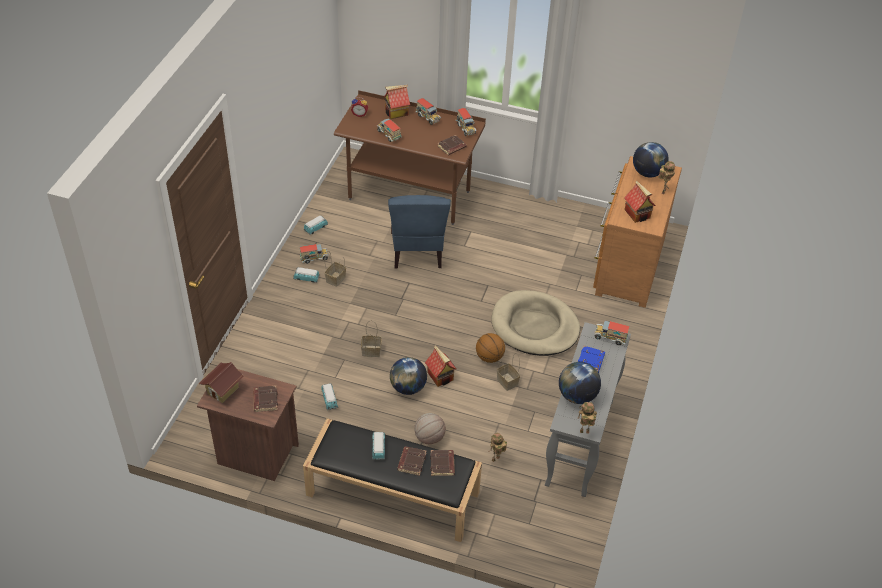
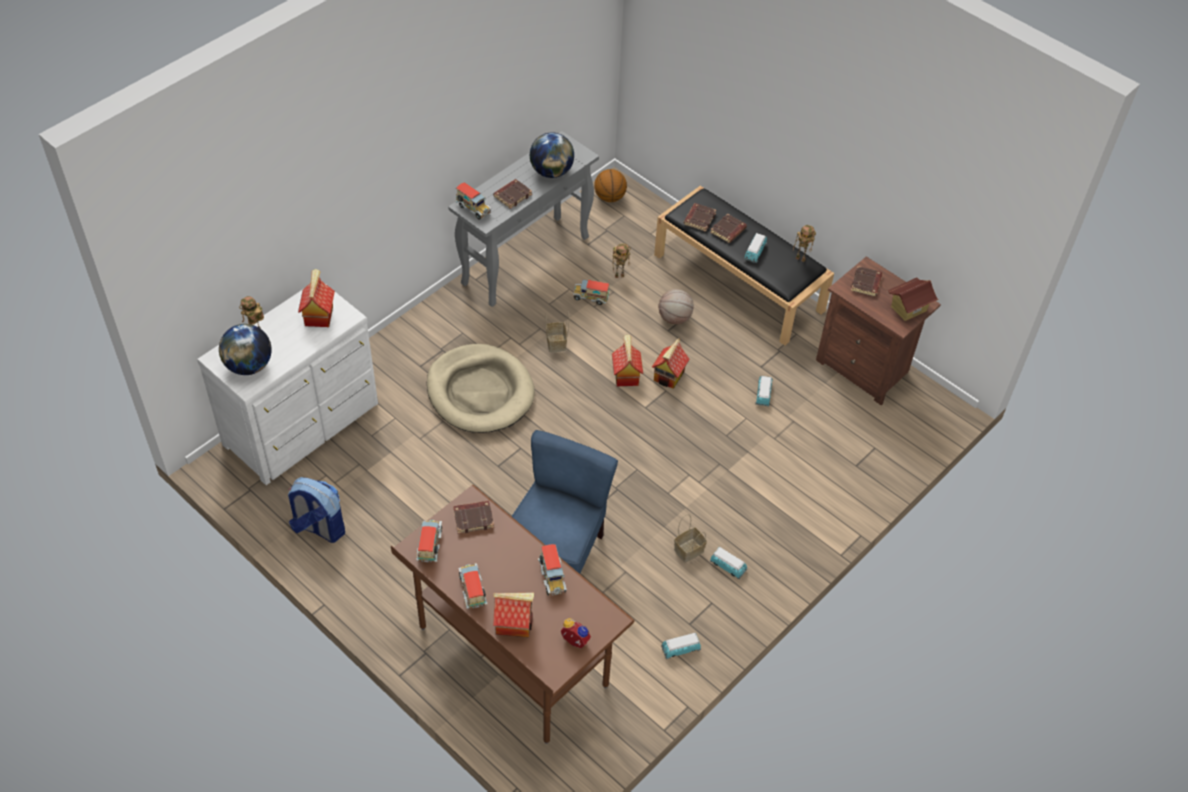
camera: 155 degrees left, 5 degrees up
(314, 259) = (704, 595): toy truck -> toy truck (590, 298)
(370, 351) = (690, 434): basket -> none
(408, 387) = (669, 376): globe -> toy house
(489, 357) = (557, 376): basketball -> basketball (609, 197)
(566, 217) = (319, 528): none -> backpack
(583, 432) = (570, 142): toy robot -> toy robot (801, 258)
(590, 361) = (512, 195): blue book -> brown book
(627, 266) = (304, 425): brown dresser -> white dresser

